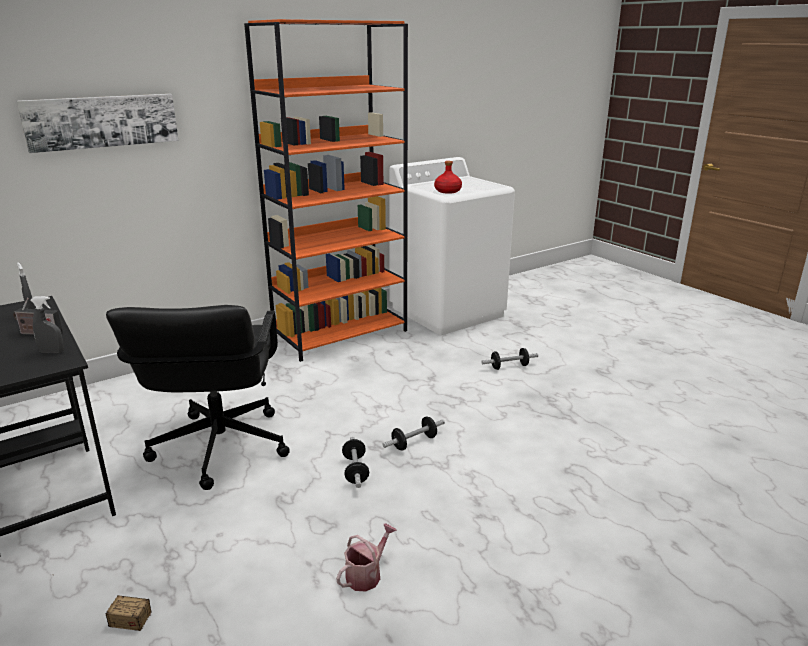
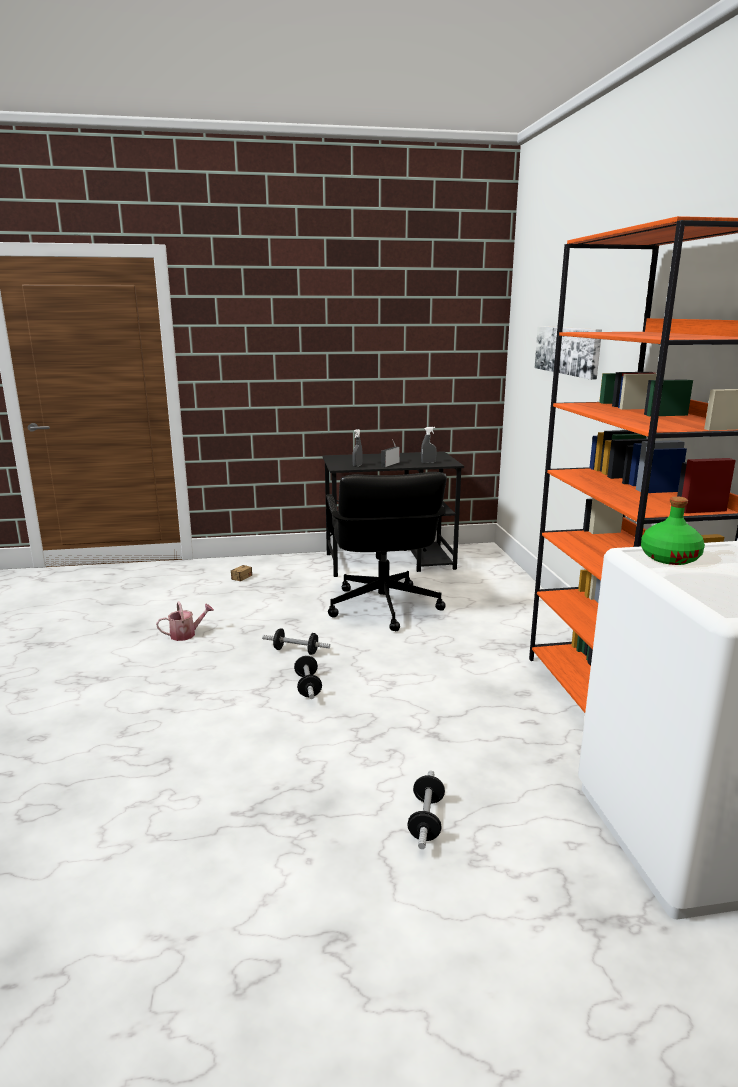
camera: 115 degrees right, 5 degrees down
(219, 447) = (383, 607): black office chair -> black office chair turned 120 degrees counterclockwise
(367, 574) = (186, 634): watering can -> watering can turned 90 degrees counterclockwise
(447, 191) = (669, 558): red bottle -> green bottle

